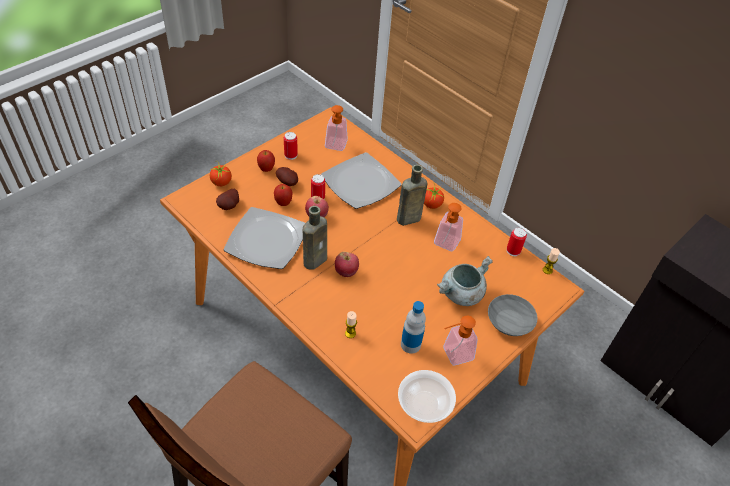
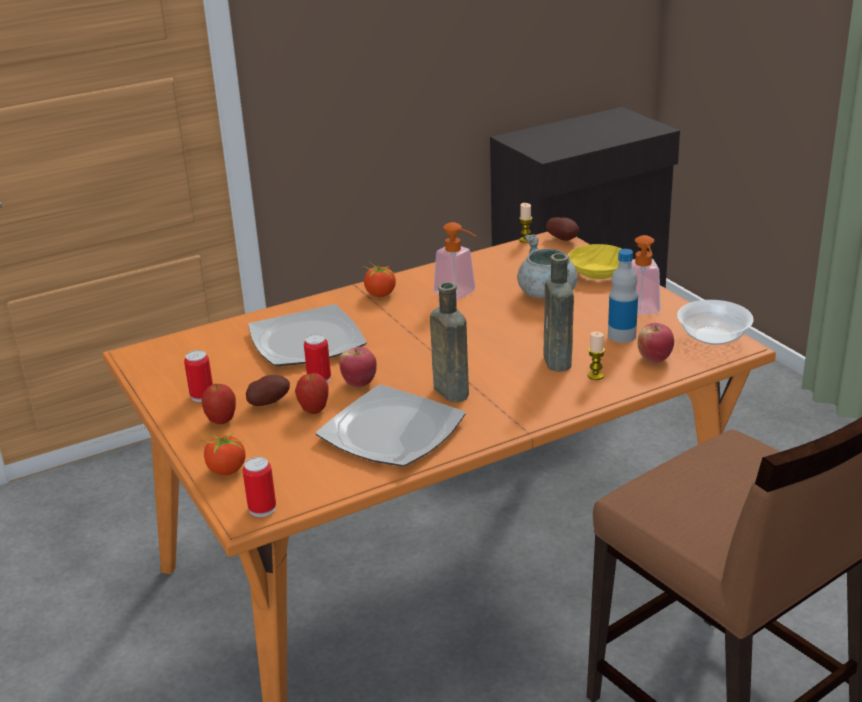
camera: 70 degrees left, 20 degrees down
(230, 206) = (293, 463): potato -> potato (563, 239)
(335, 147) = (209, 355): soap dispenser -> none
(346, 272) = (483, 369): apple -> apple (654, 359)
(407, 219) = (400, 314): brown bottle -> brown bottle (558, 362)
(511, 322) = (599, 271): grey bowl -> yellow bowl
(513, 251) = (487, 254): can -> can (262, 508)

